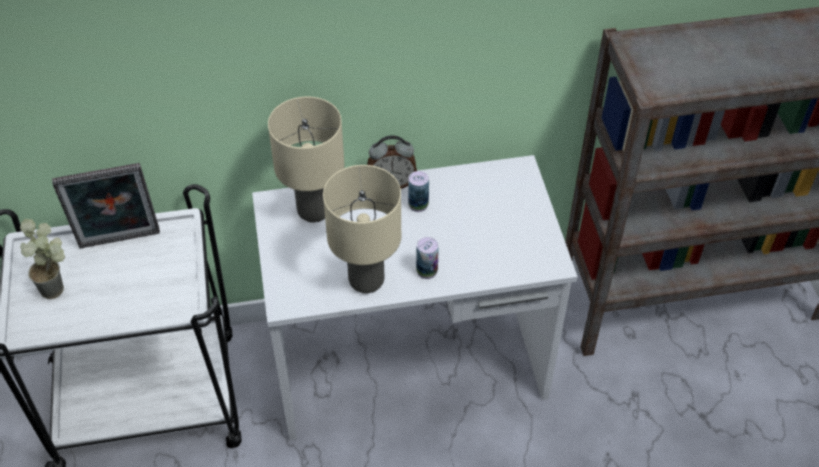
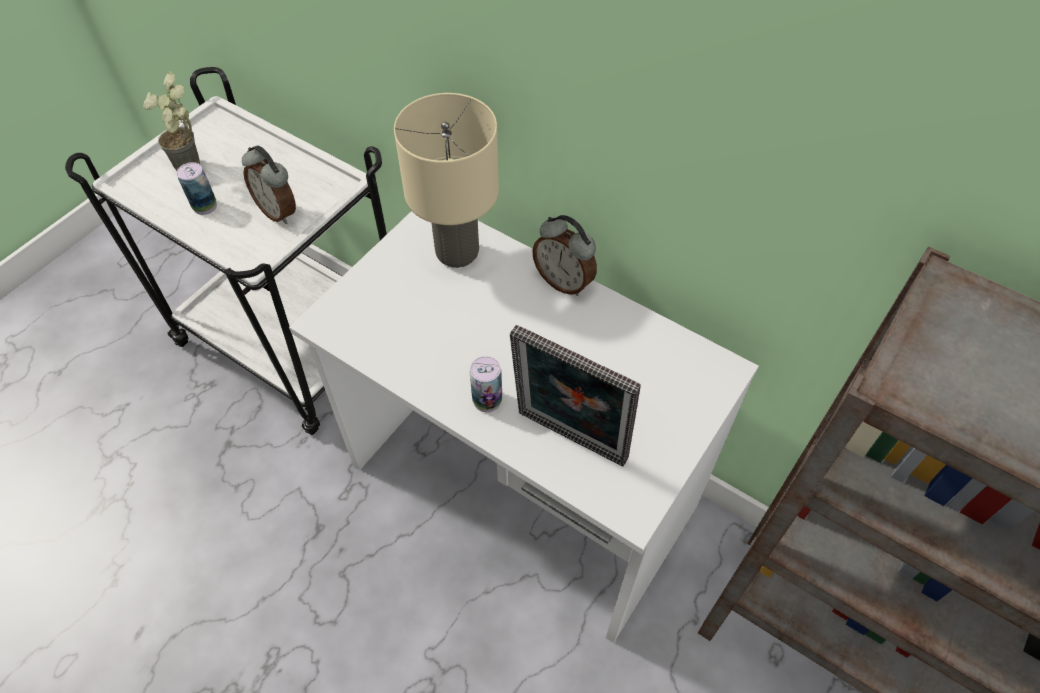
camera: 45 degrees right, 5 degrees up
(120, 242) = (282, 162): picture frame -> picture frame (568, 441)
(161, 271) = (279, 211): none -> alarm clock
(368, 280) = (421, 361): beige table lamp -> none
(418, 205) = (563, 323): can -> can (205, 206)

